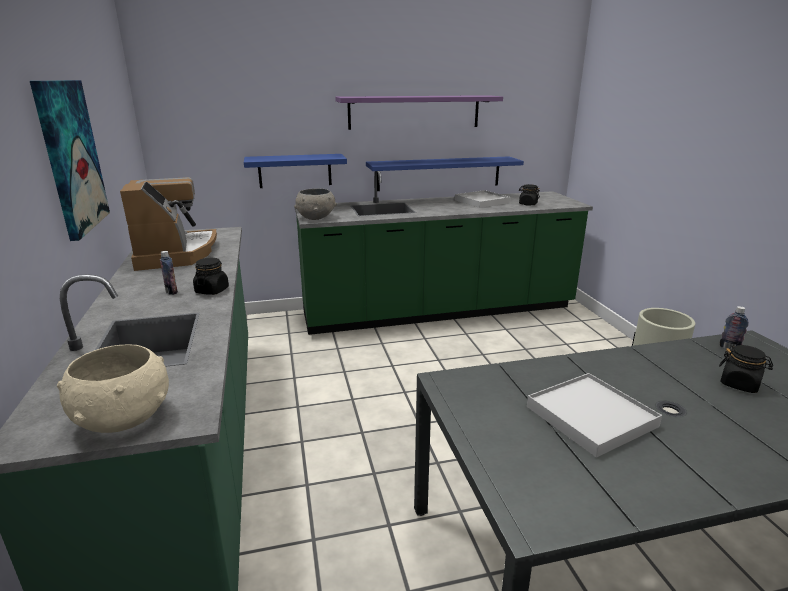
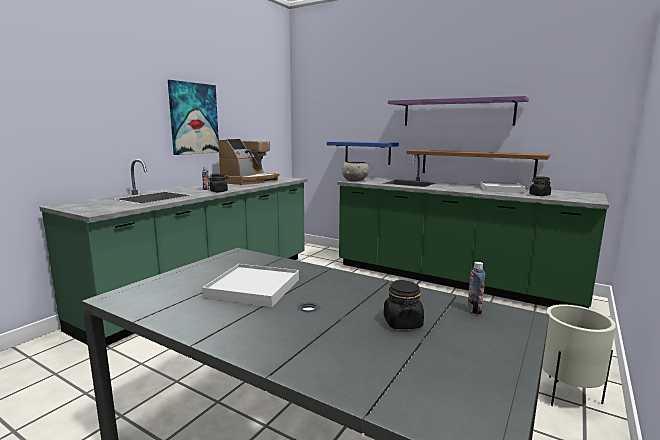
camera: 45 degrees right, 10 degrees down
(123, 418) = (87, 208): beige bowl -> none
(439, 173) = (476, 164): blue shelf -> brown shelf

